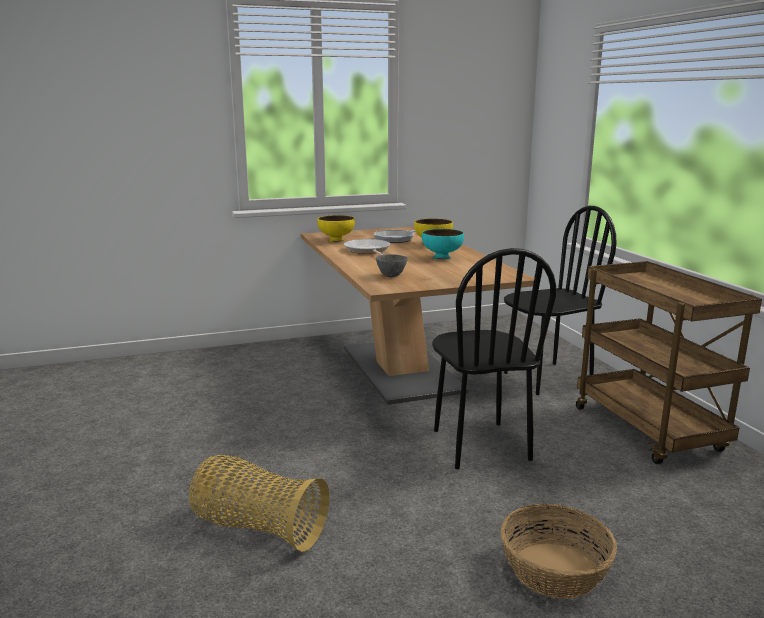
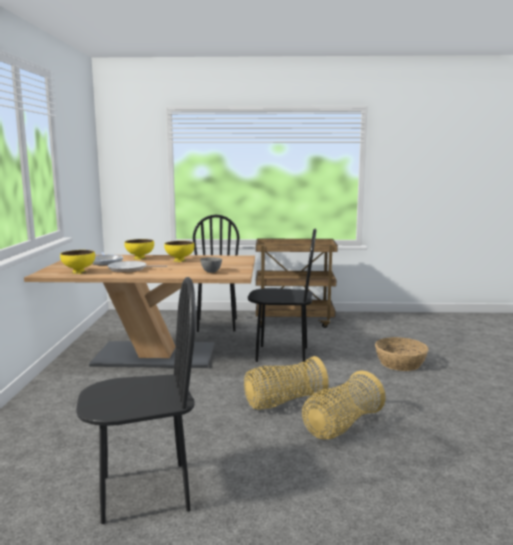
camera: 70 degrees left, 5 degrees down
(98, 436) = (145, 492): none -> black chair
(312, 473) = (283, 402): none -> basket
(442, 257) = (180, 261): turquoise bowl -> yellow bowl

